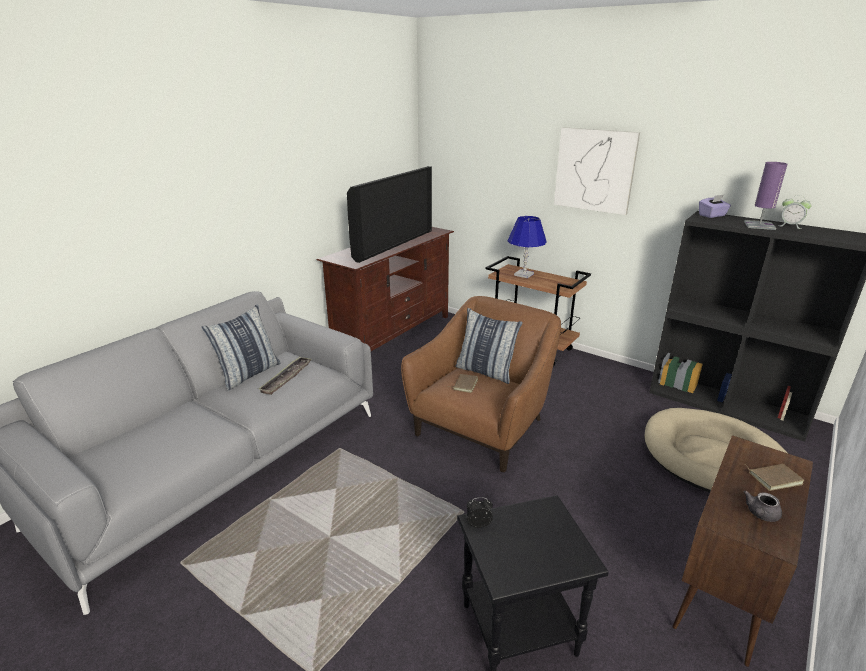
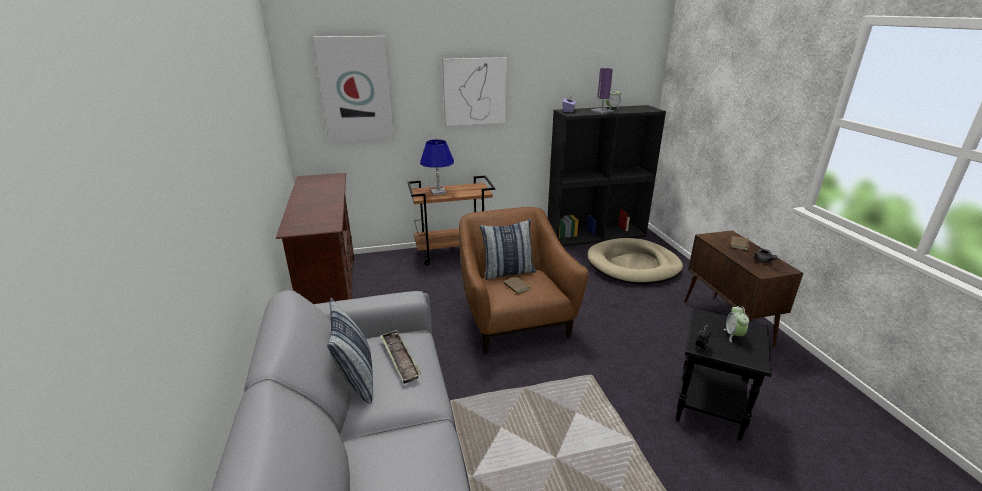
camera: 50 degrees left, 0 degrees up
(392, 244) = (320, 199): television -> none
(476, 151) = (356, 90): none -> picture
(538, 544) = (733, 335): none -> alarm clock

